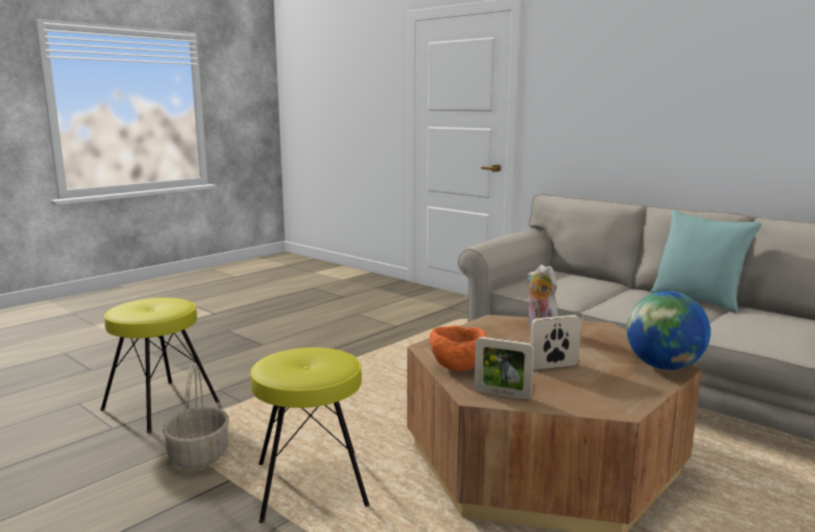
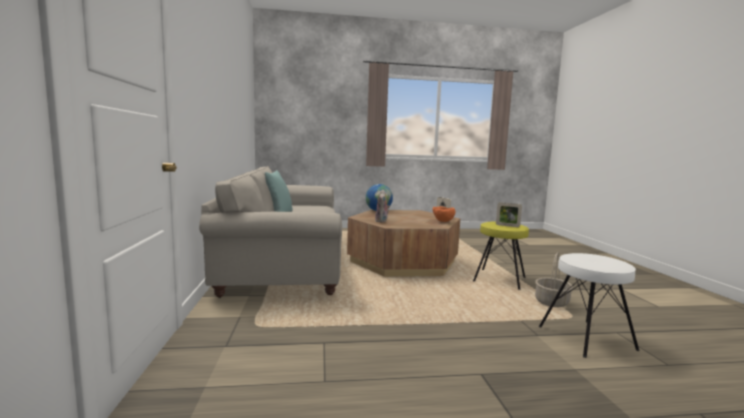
camera: 140 degrees left, 5 degrees down
(159, 405) = (586, 338): yellow stool -> white stool
(553, 366) = (410, 216): picture frame -> picture frame (507, 226)

